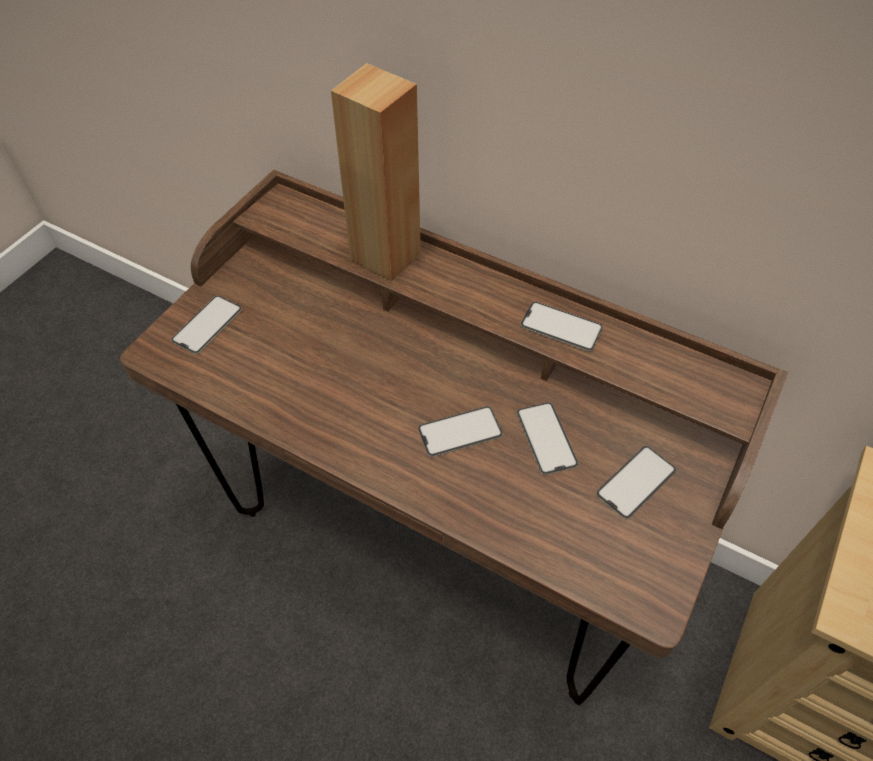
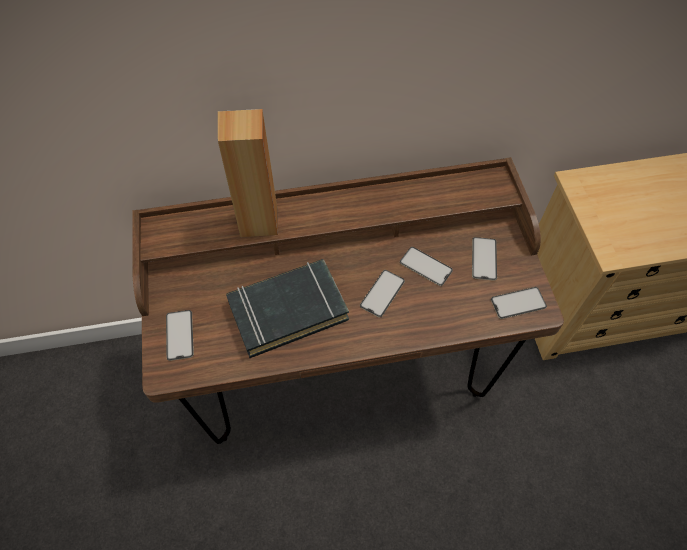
camera: 40 degrees left, 5 degrees up
(335, 376) = (288, 311): none -> black book
(561, 326) = (390, 201): phone -> phone (518, 303)

